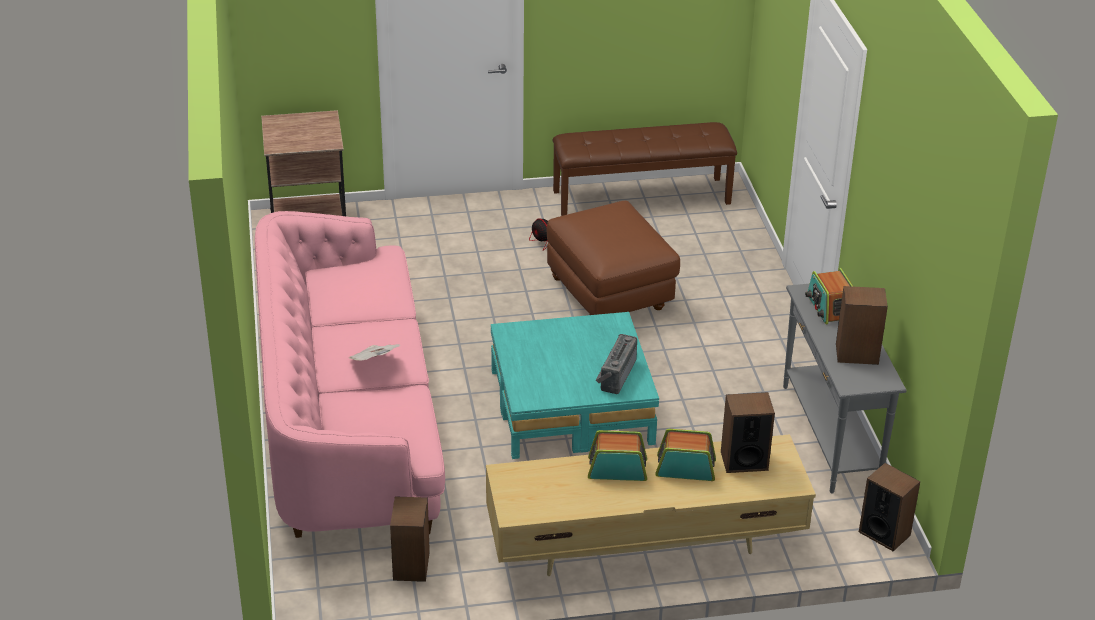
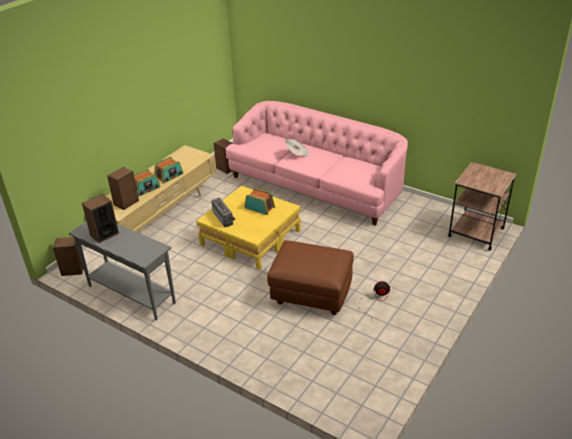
camera: 135 degrees right, 0 degrees up
(569, 405) = (251, 237): turquoise coffee table -> yellow coffee table
(641, 197) = (389, 366): brown bench -> none
(829, 308) = (138, 247): radio -> radio (259, 207)

